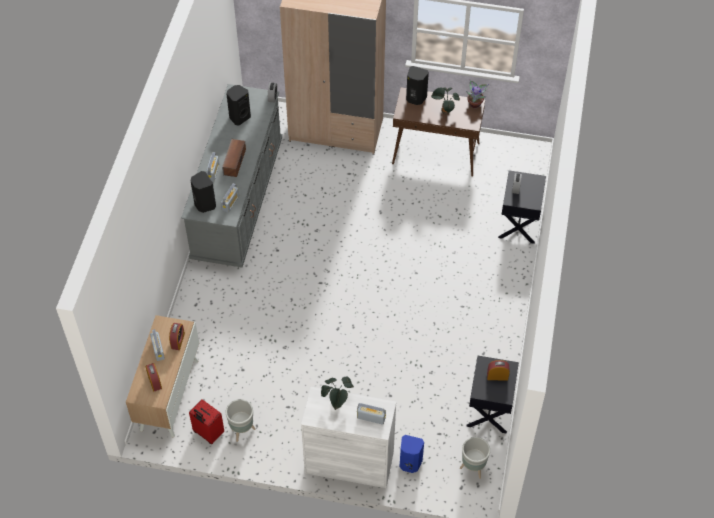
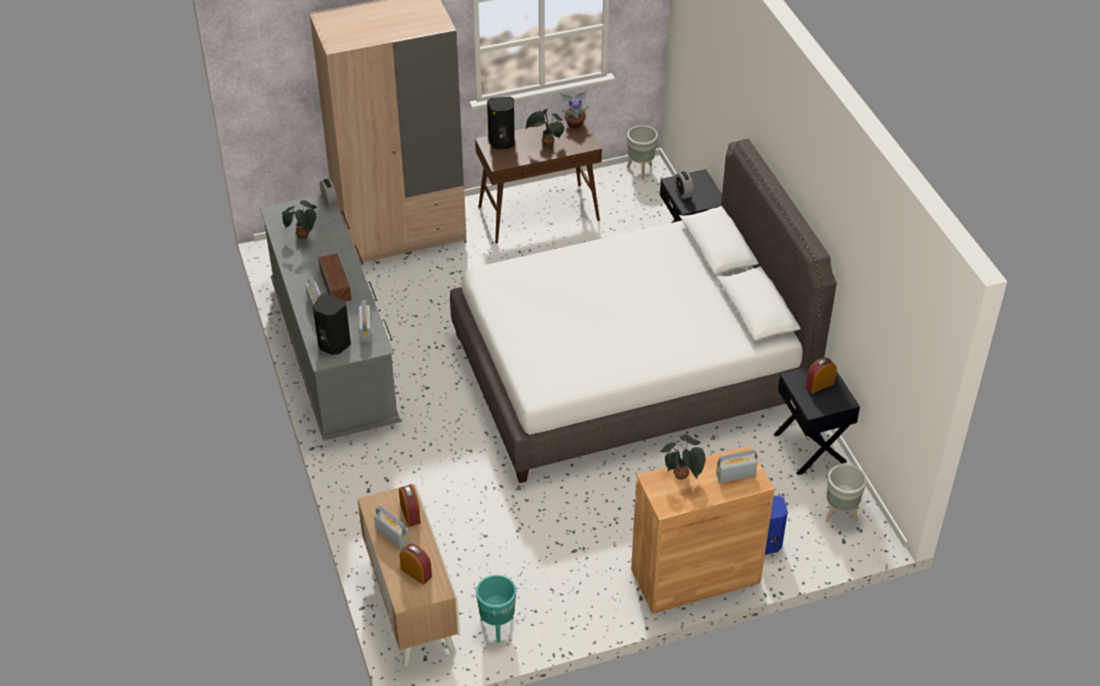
camera: 30 degrees left, 10 degrees down
(208, 433) = (496, 627): red suitcase -> turquoise planter
(239, 117) = (303, 236): black speaker -> potted plant
(242, 431) = (538, 603): grey planter -> grey planter (641, 171)
(349, 462) = (695, 576): white cabinet -> brown cabinet
(412, 298) = (629, 370): none -> white bed

